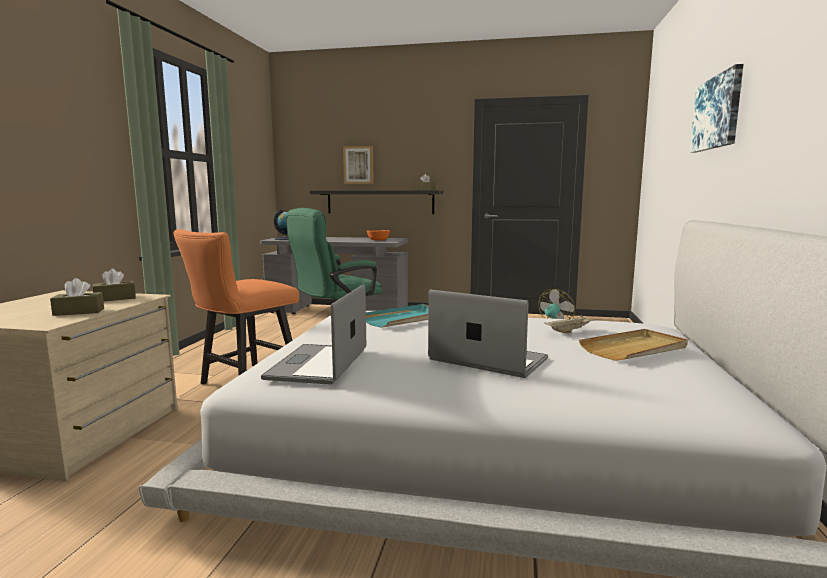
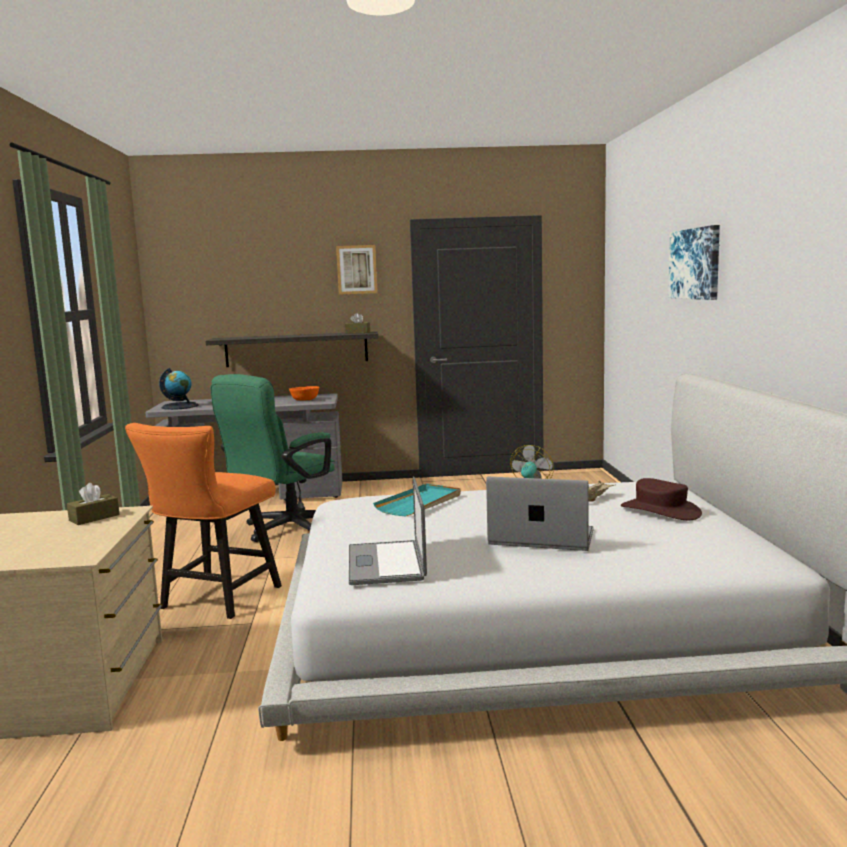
camera: 15 degrees left, 0 degrees up
(79, 312) = (86, 539): brown tissue box -> none
(358, 165) = (264, 303): picture -> picture (357, 269)
(634, 348) = (660, 510): beige tray -> brown hat

